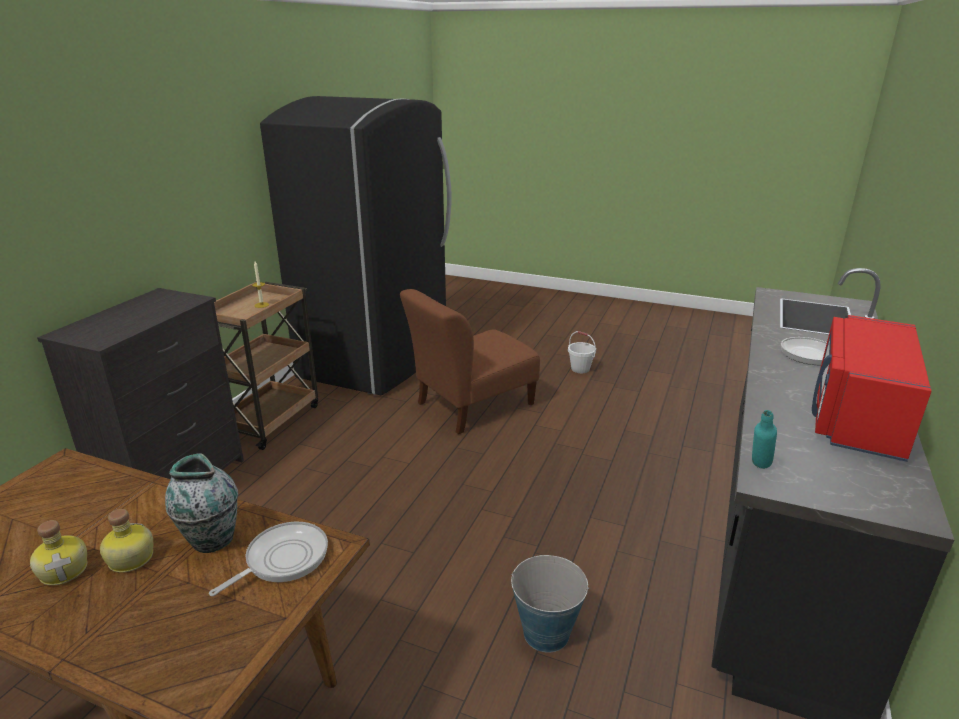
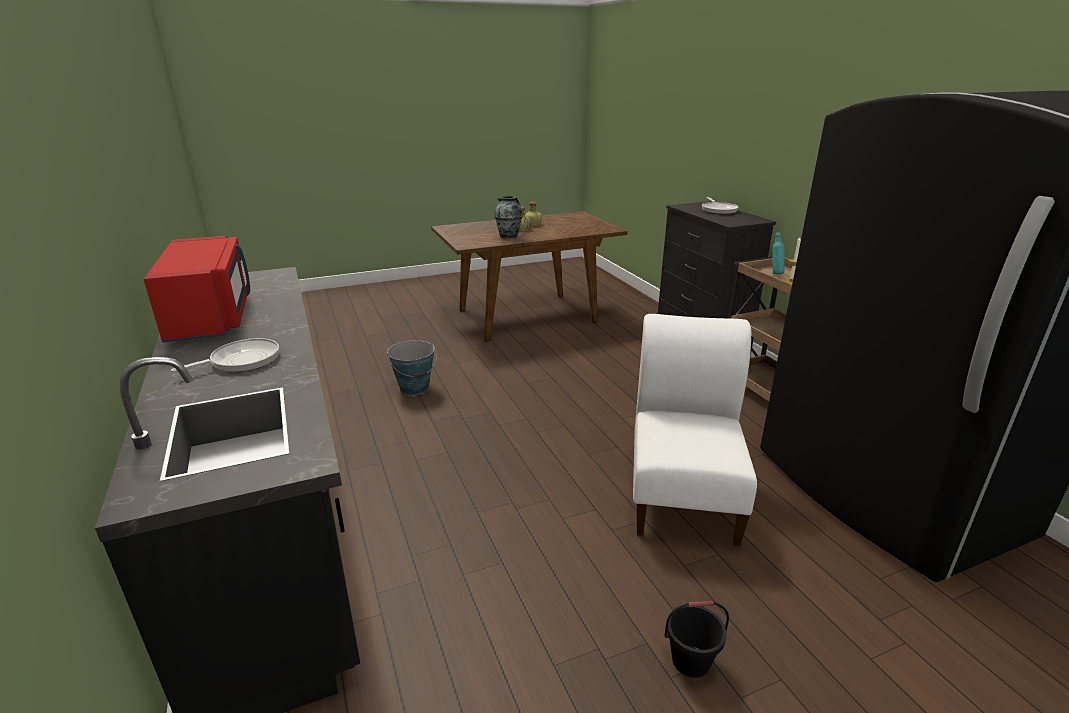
camera: 135 degrees right, 0 degrees up
(282, 559) = (475, 240): frying pan -> frying pan (718, 210)
(471, 406) = (683, 493): brown chair -> white chair
(580, 369) = (690, 661): white bucket -> black bucket
(758, 469) = (285, 275): turquoise bottle -> turquoise bottle (775, 273)

